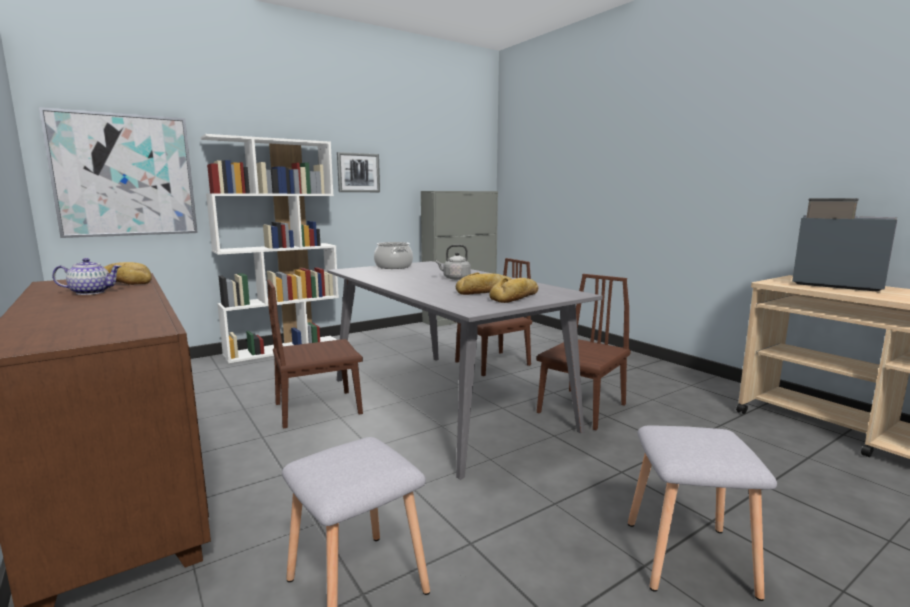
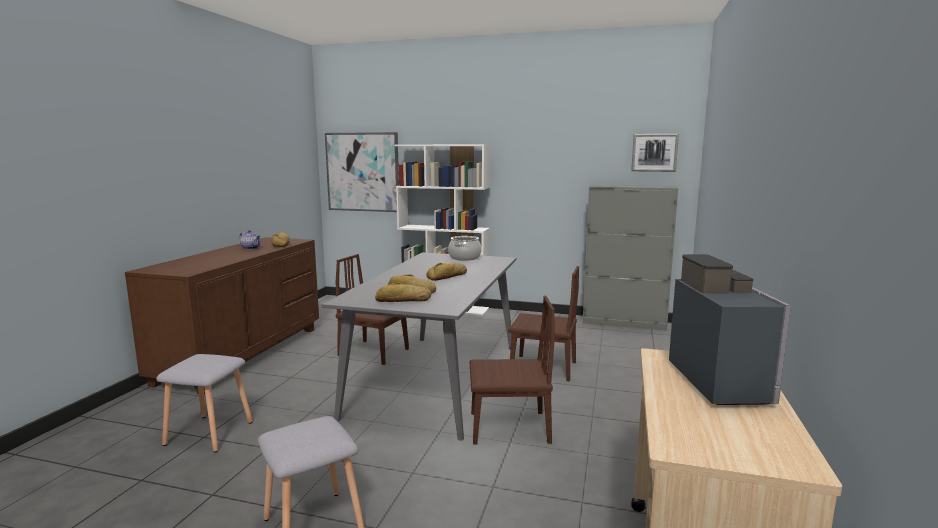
camera: 50 degrees right, 0 degrees up
(358, 172) = (525, 167): picture -> picture (654, 152)
(455, 278) = (448, 276): grey kettle -> bread

